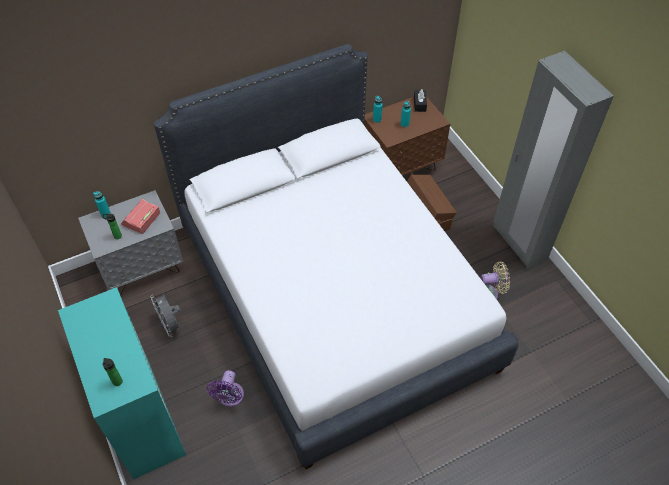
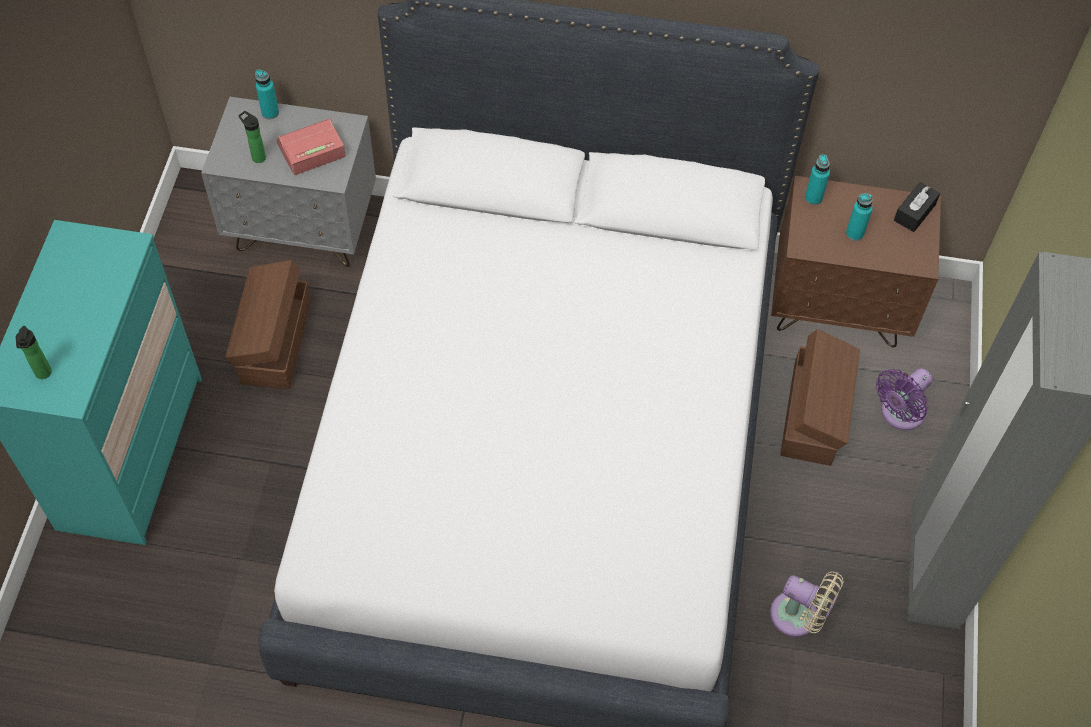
camera: 35 degrees right, 5 degrees up
(171, 325) = (274, 342): grey fan -> brown storage box
(230, 397) = (267, 505): purple fan -> purple fan (899, 414)

